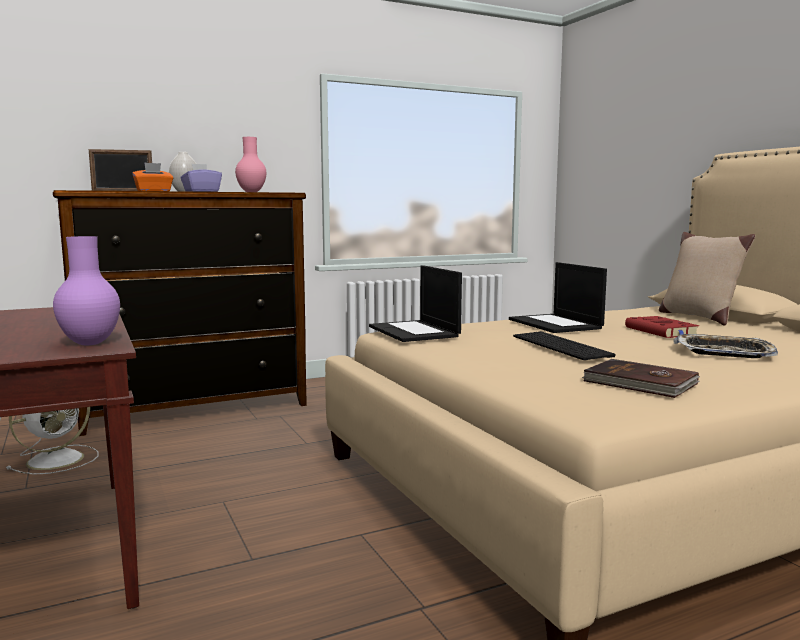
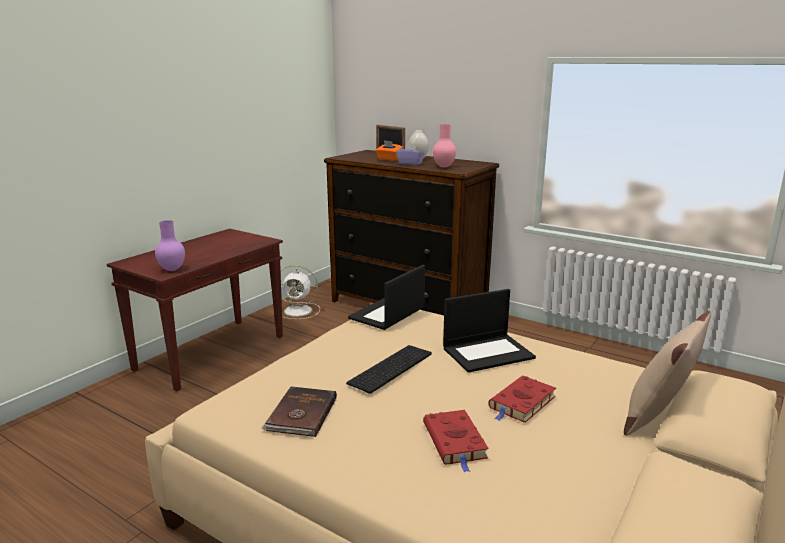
camera: 60 degrees right, 10 degrees up
(556, 324) = (488, 352): laptop -> laptop turned 150 degrees counterclockwise
(724, 352) = (455, 442): tray -> red book

